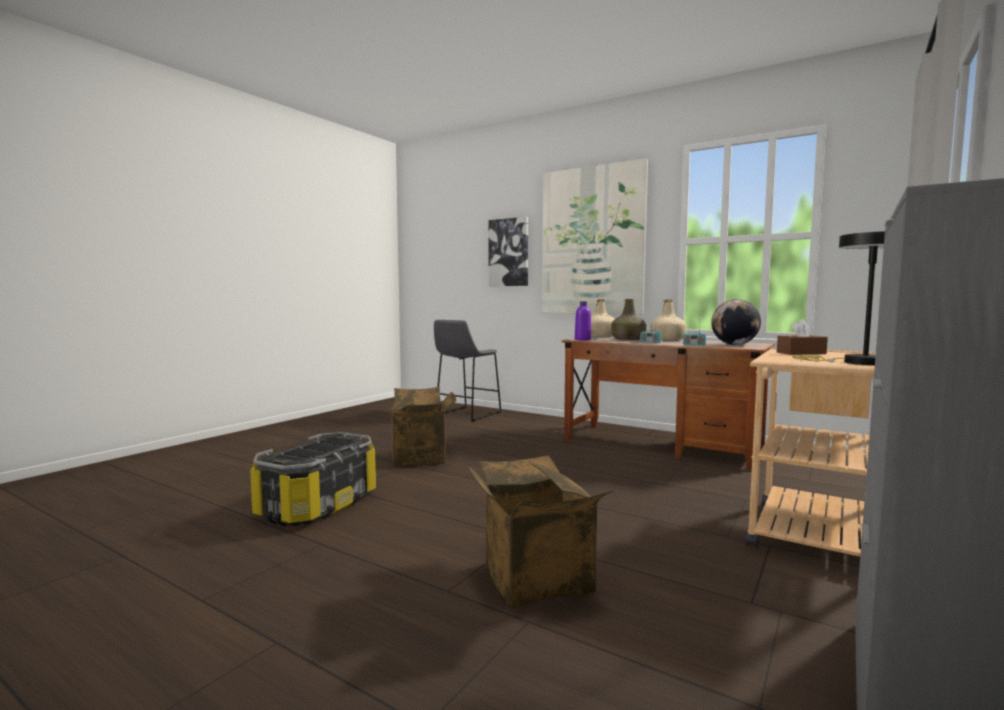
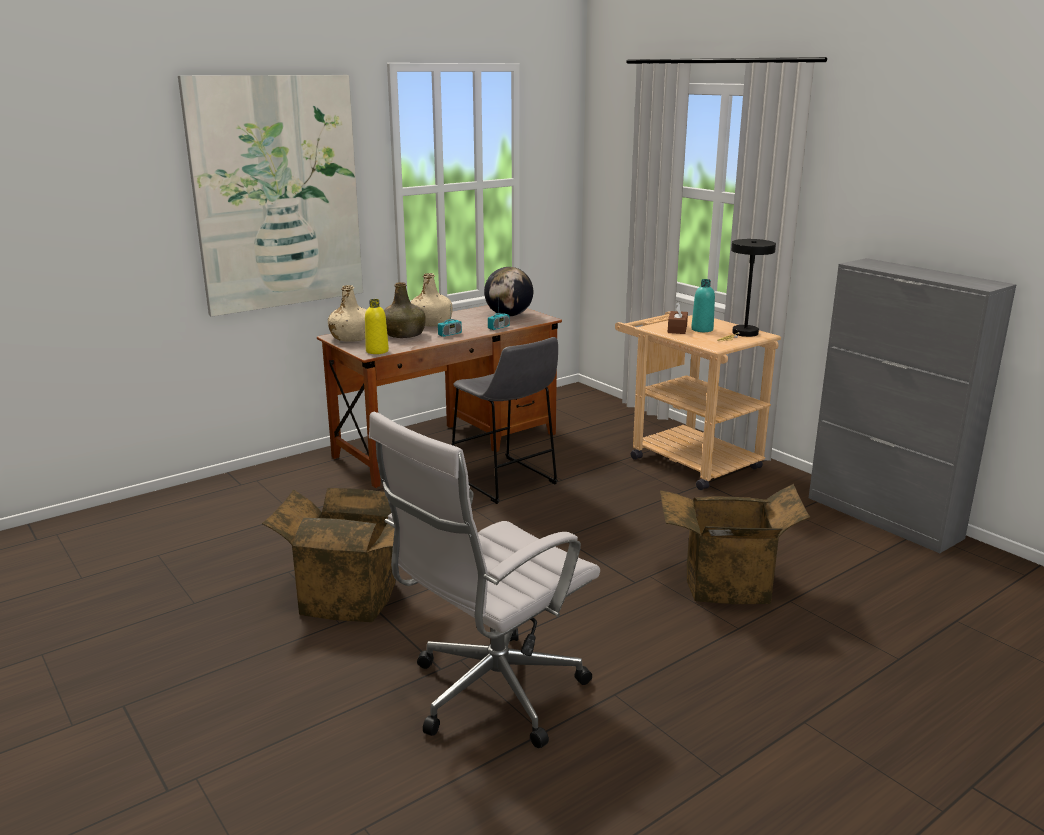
camera: 70 degrees left, 15 degrees up
(317, 505) = (490, 695): storage box -> white office chair
(465, 415) = (145, 527): grey stool -> grey stool (505, 482)
(509, 252) = (121, 219): picture -> none
(582, 339) = (377, 351): purple bottle -> yellow bottle
(826, 356) = (702, 329): none -> turquoise bottle

